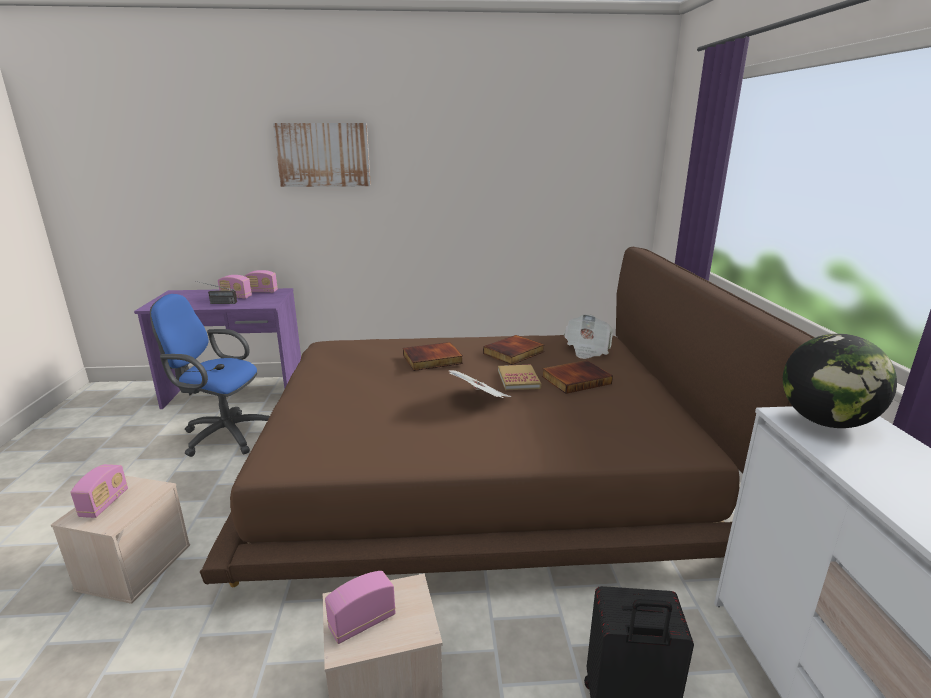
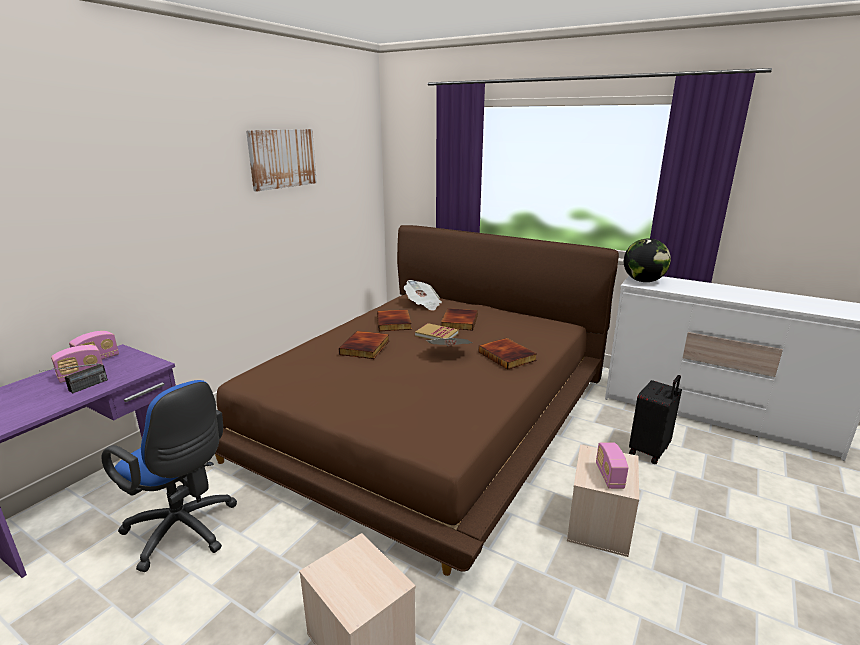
camera: 55 degrees left, 0 degrees up
(104, 503) = (350, 586): radio -> none
(223, 435) = (185, 531): blue office chair -> blue office chair turned 105 degrees counterclockwise
(323, 155) = (137, 177): picture -> picture (282, 158)
(523, 433) = (508, 356): none -> book

